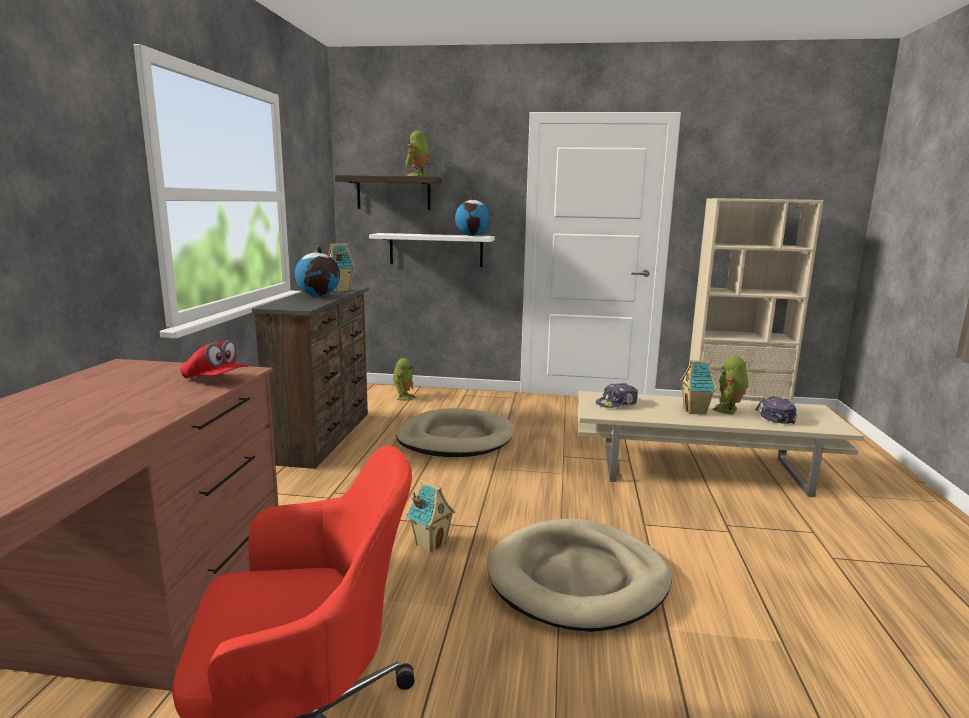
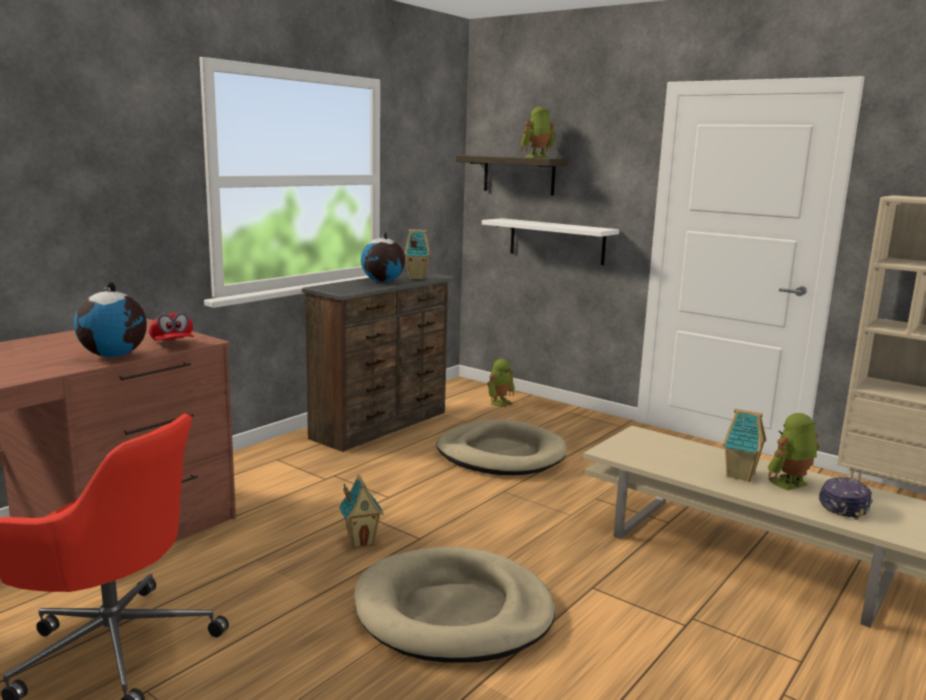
camera: 30 degrees right, 0 degrees up
(472, 236) = (589, 228): globe -> globe (114, 356)
(617, 403) = (653, 447): cap -> none

